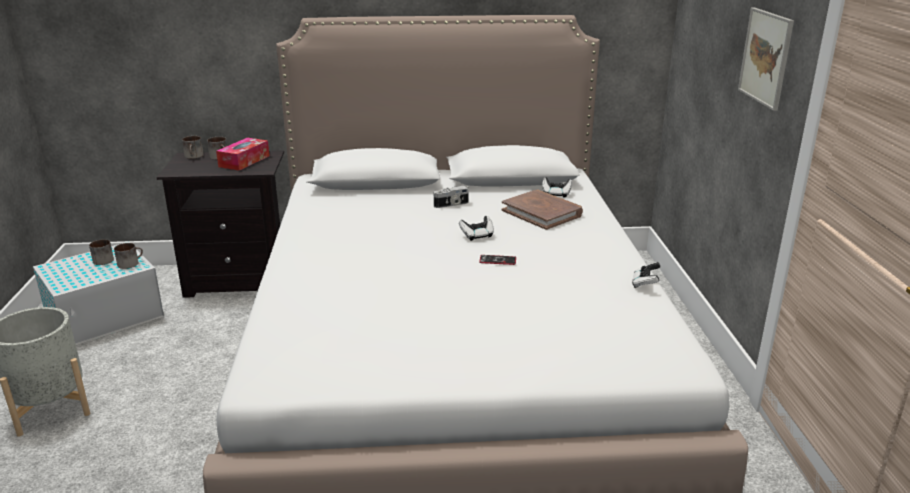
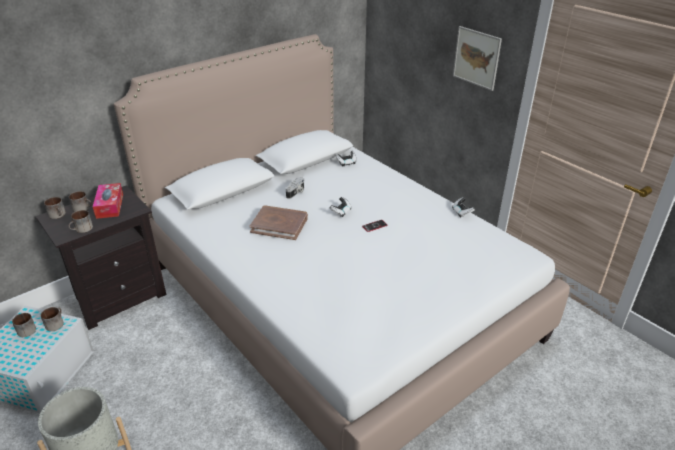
camera: 35 degrees left, 10 degrees up
(194, 171) = (82, 229): none -> mug
(542, 213) = (355, 180): brown book -> brown book (279, 225)

